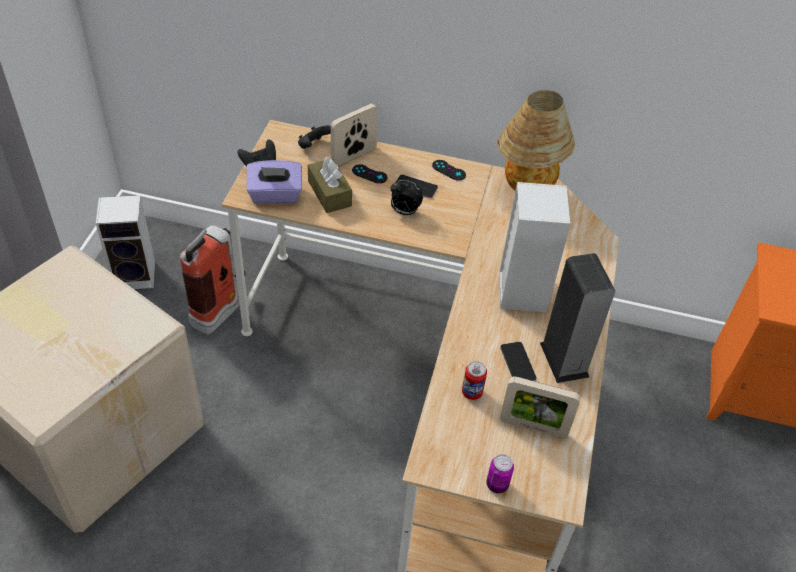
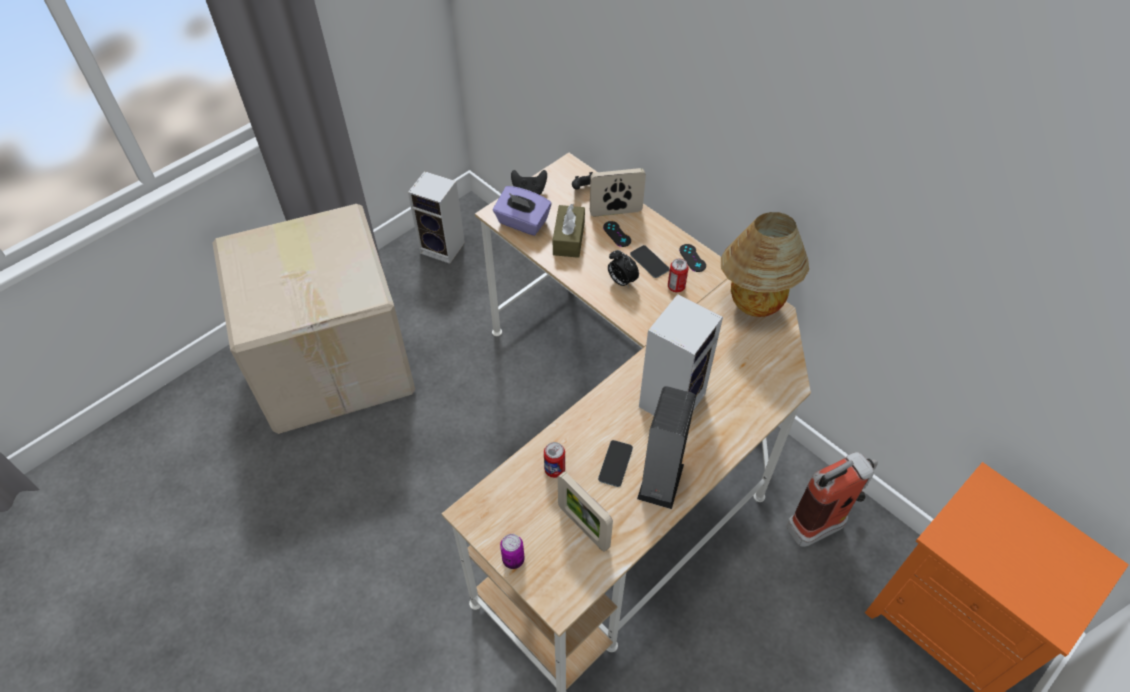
camera: 35 degrees right, 5 degrees up
(222, 310) = (489, 305): fire extinguisher -> fire extinguisher (823, 522)
(453, 198) = (676, 287): none -> can

